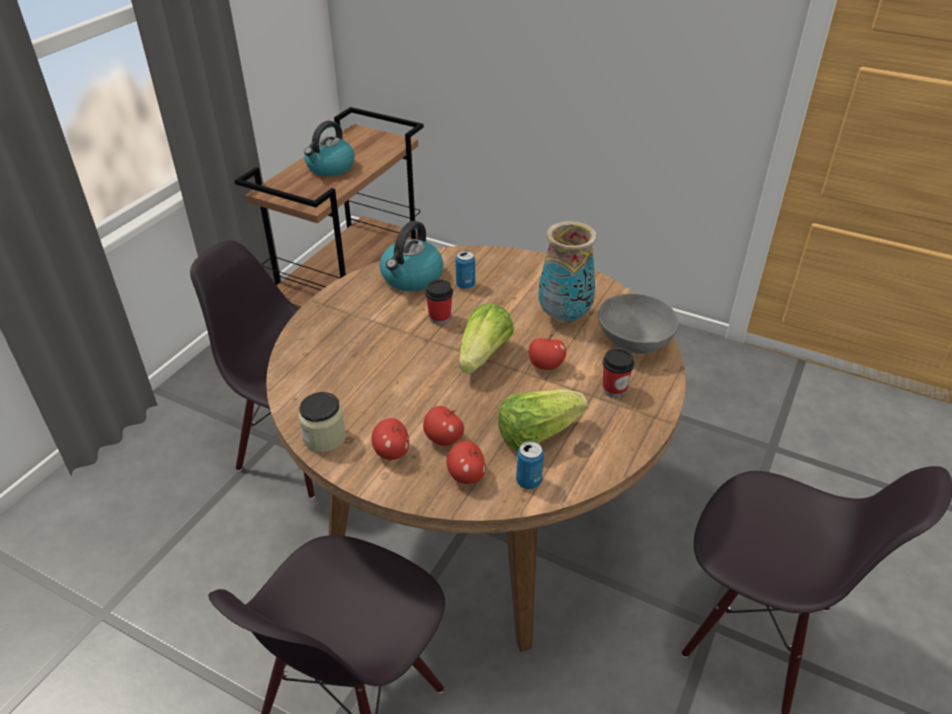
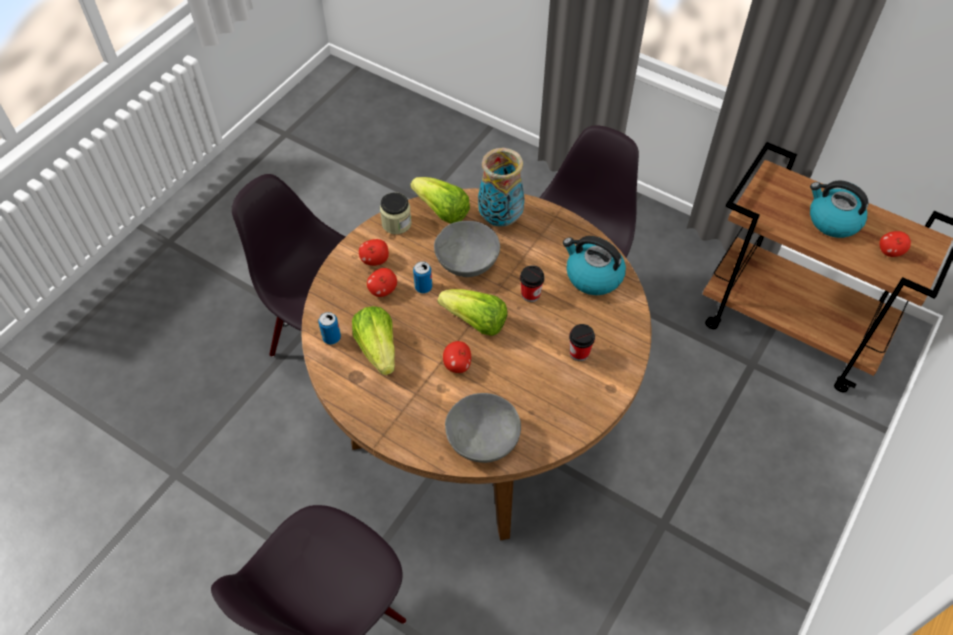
camera: 95 degrees right, 15 degrees up
(306, 395) = (441, 211): none -> lettuce
(394, 368) = (467, 262): none -> grey bowl
(465, 285) = (580, 316): can -> can (423, 287)
(466, 476) = (344, 301): apple -> apple (889, 252)
(564, 316) = (527, 389): vase -> vase (501, 219)
(614, 389) = (421, 411): cup -> cup (579, 353)

